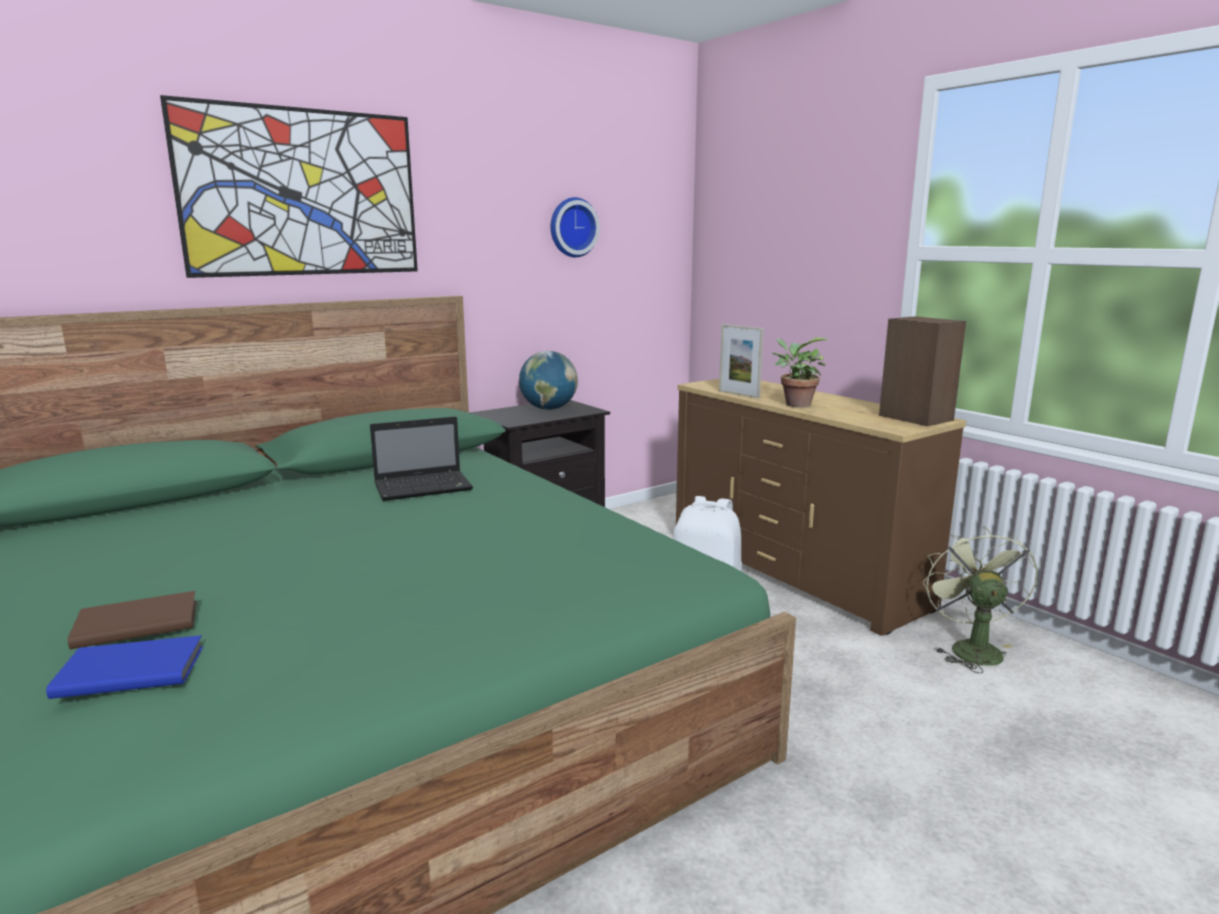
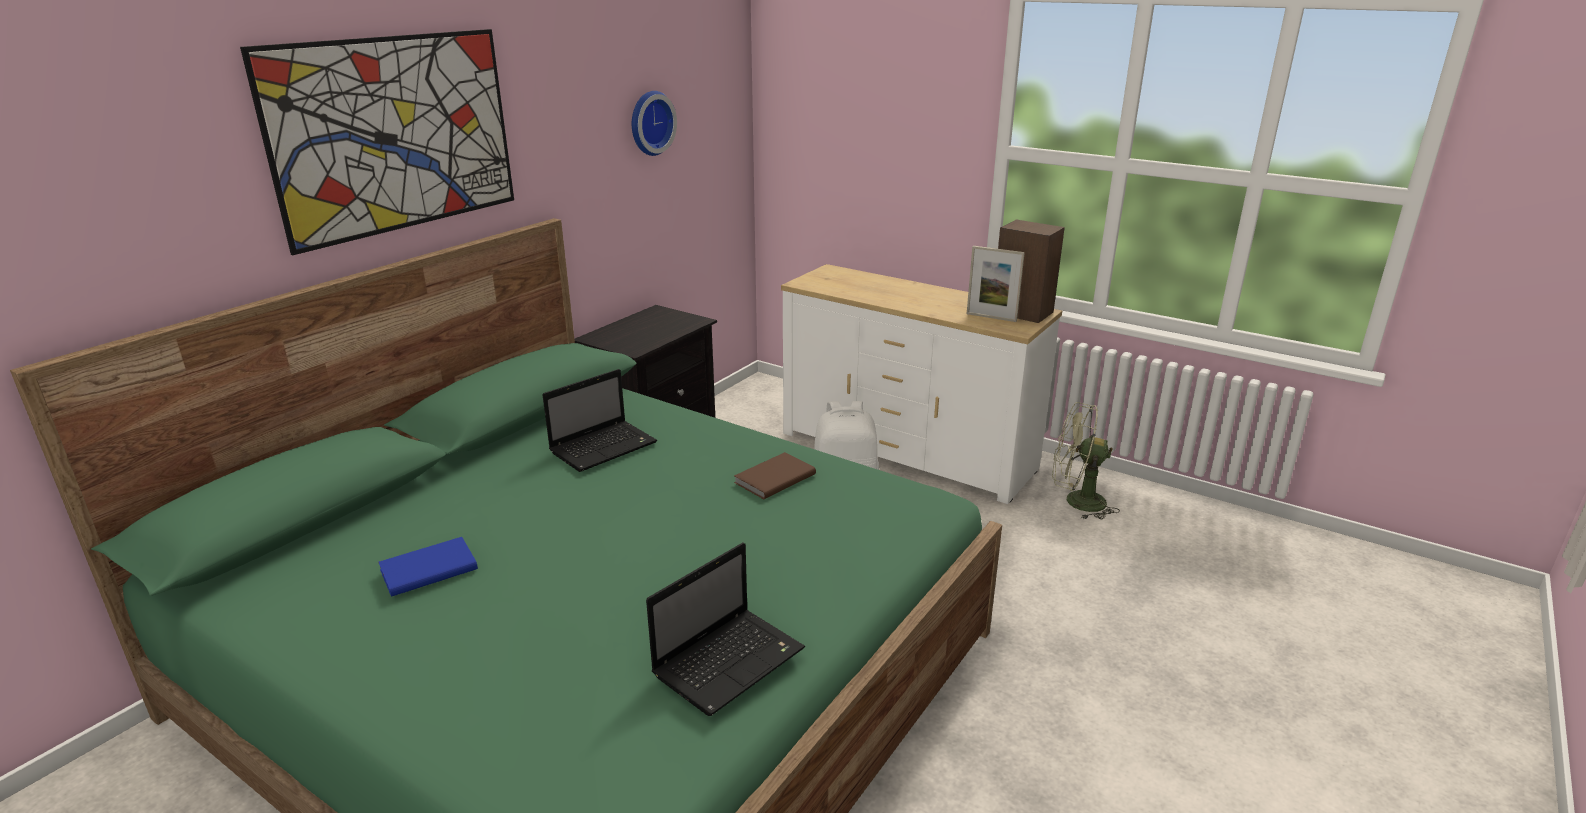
camera: 20 degrees left, 10 degrees up
(129, 670) = (567, 709): blue book -> blue book (427, 569)
(135, 623) = (511, 663): brown book -> brown book (773, 478)
(335, 665) = (730, 660): none -> laptop
(549, 409) = (652, 323): globe -> none
(738, 394) = (851, 295): picture frame -> picture frame (991, 317)
(794, 404) = (911, 305): potted plant -> none
(795, 571) = (907, 451): brown dresser -> white dresser
(970, 648) = (1076, 502): green fan -> green fan turned 60 degrees counterclockwise

